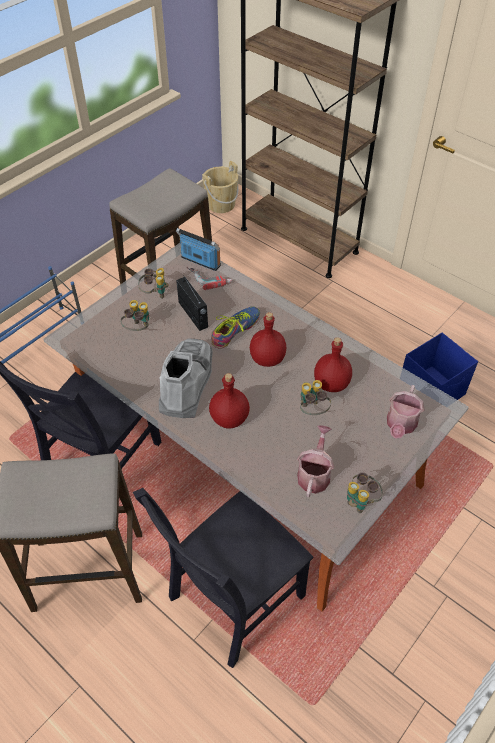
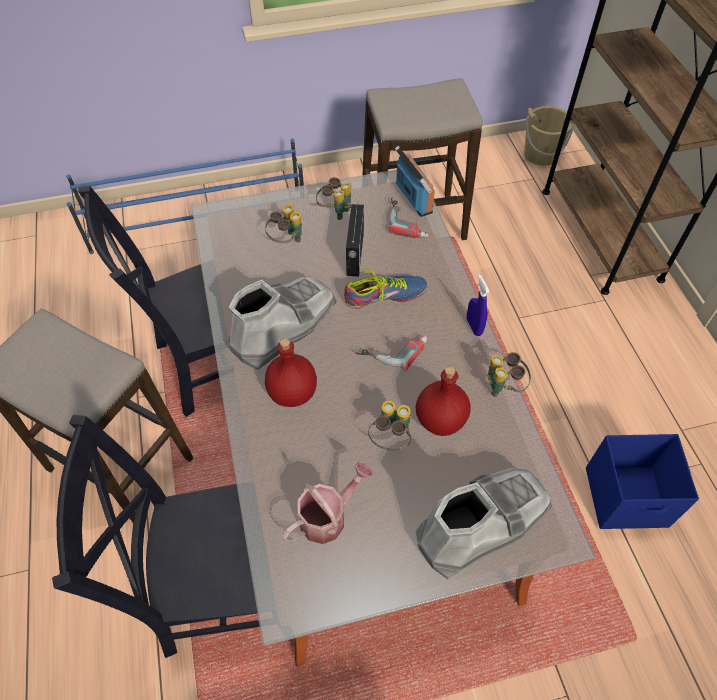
camera: 35 degrees right, 5 degrees up
(268, 359) = (392, 348): red bottle -> power drill
(305, 321) = (474, 326): none -> blue spray bottle
(360, 501) = (352, 586): binoculars -> binoculars (503, 386)
(400, 425) = (481, 524): watering can -> grey boot

